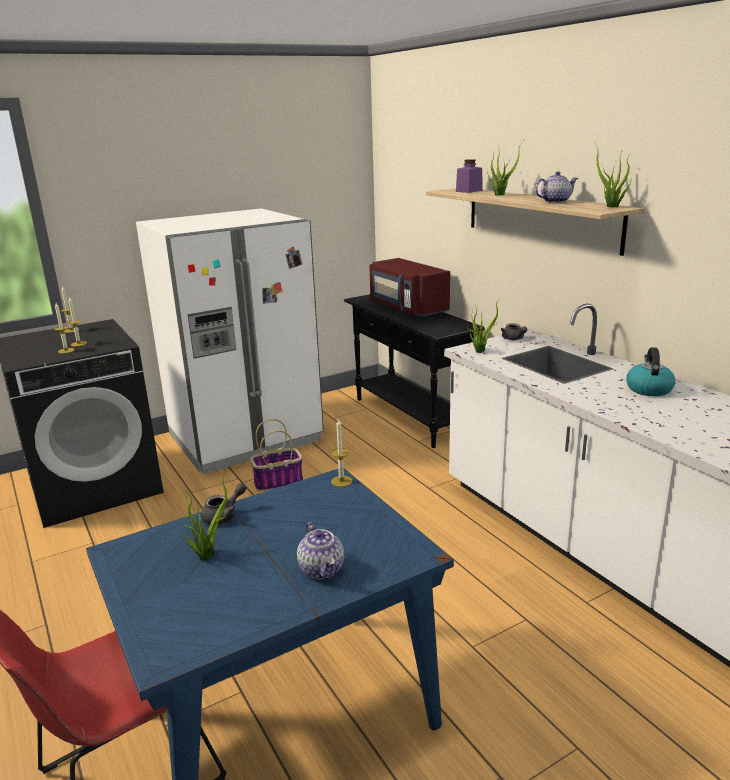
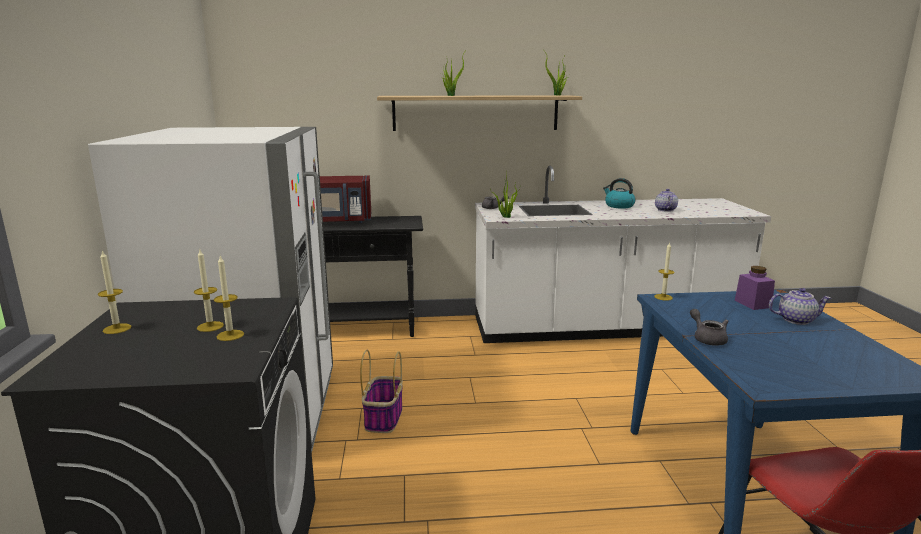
camera: 65 degrees left, 5 degrees down
(207, 554) = (772, 351): potted plant -> none
(469, 191) = (409, 95): purple jar -> purple jar (752, 304)
(555, 201) = (511, 95): teapot -> teapot (665, 210)

